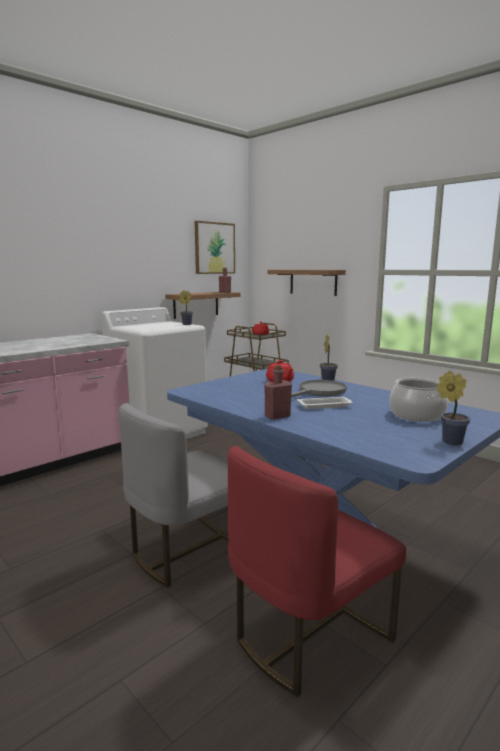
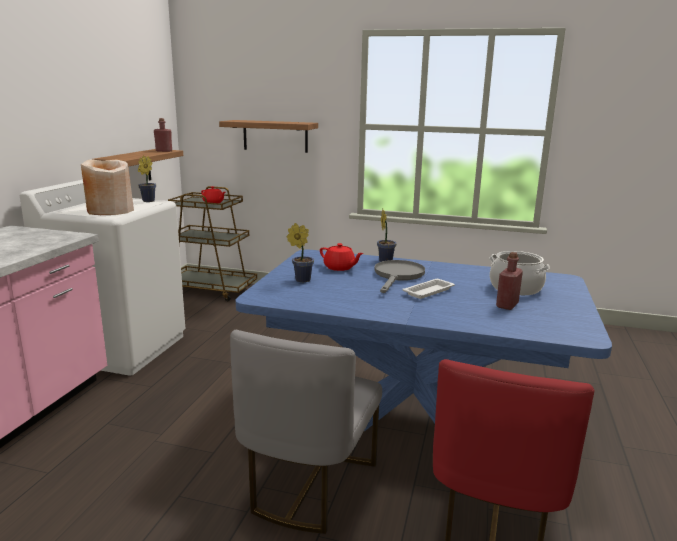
camera: 30 degrees left, 5 degrees up
(151, 327) = (110, 211): none -> beige vase
(214, 248) = (140, 91): picture -> none
(277, 416) = (408, 313): red bottle -> red bottle (507, 305)
(449, 441) = (577, 311): potted plant -> potted plant (301, 280)

